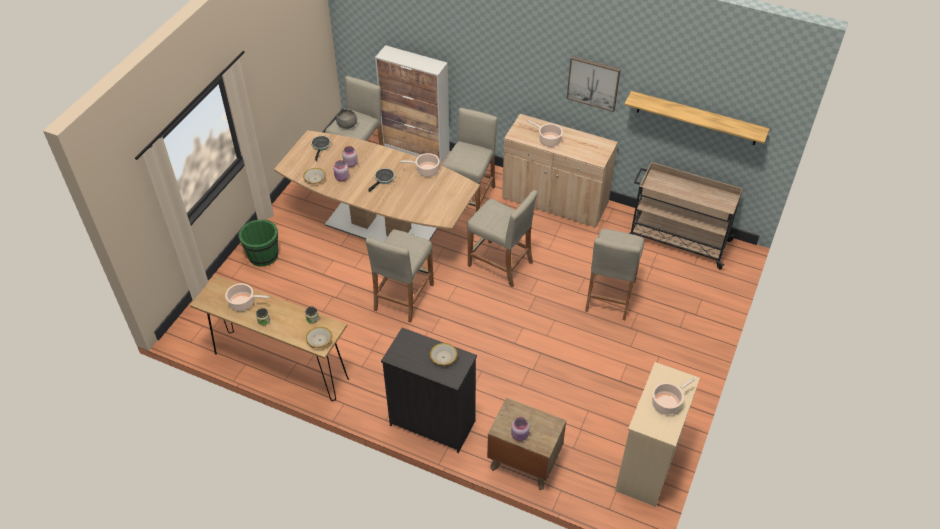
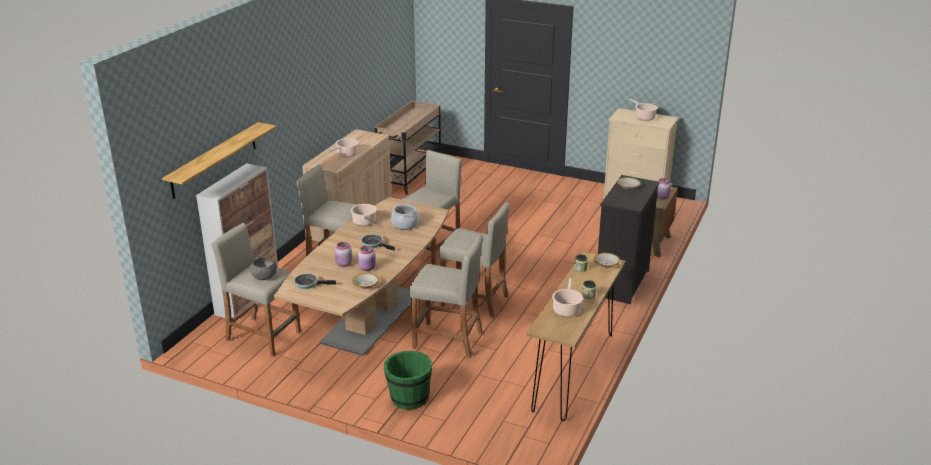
camera: 90 degrees left, 20 degrees down
(420, 197) = (405, 224): none -> cooking pot
(593, 83) = (332, 87): picture -> none
(610, 295) = (471, 204): beige stool -> beige stool (448, 340)
(696, 118) = (380, 64): shelf -> shelf (214, 160)

